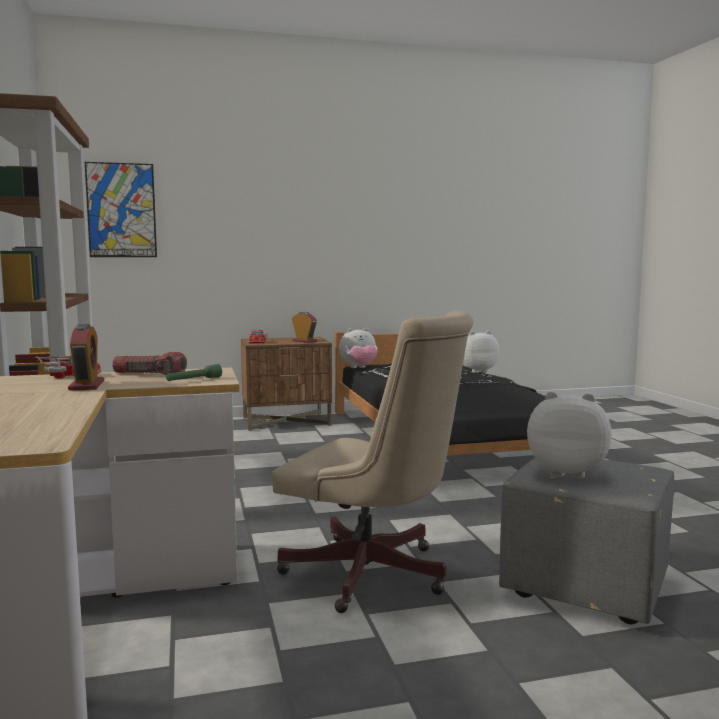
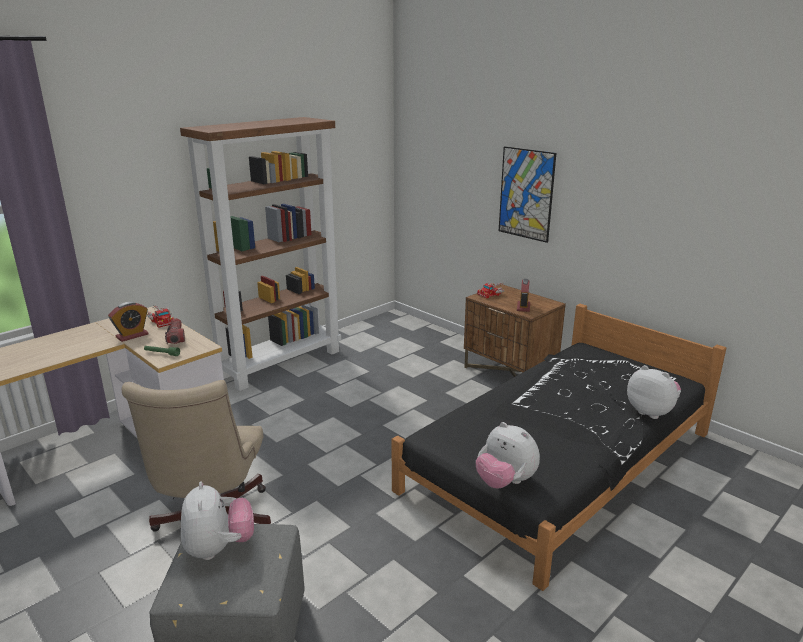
camera: 60 degrees right, 15 degrees up
(121, 210) = (433, 153): picture -> picture (526, 194)
(359, 368) = (570, 351): plush toy -> plush toy (505, 482)

